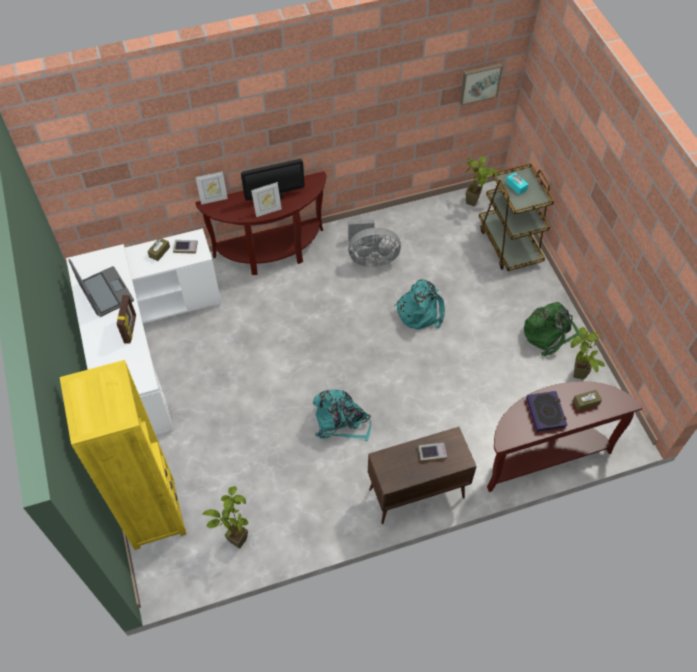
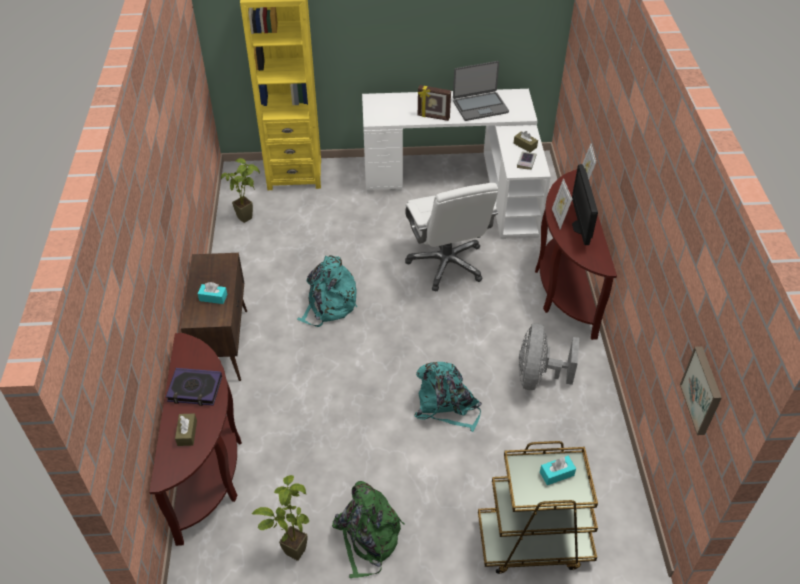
camera: 105 degrees right, 10 degrees down
(263, 340) = (447, 264): none -> white office chair
(432, 453) = (213, 297): book -> turquoise tissue box
(475, 204) = (616, 521): potted plant -> none

